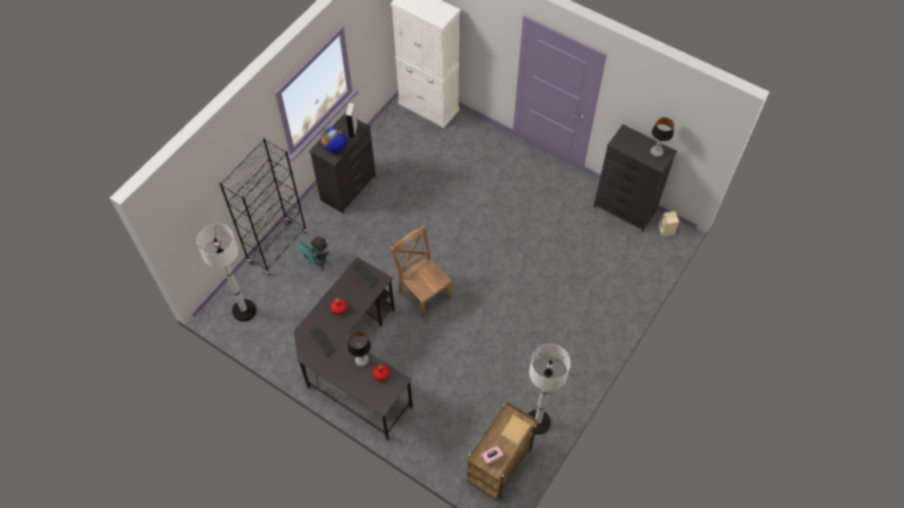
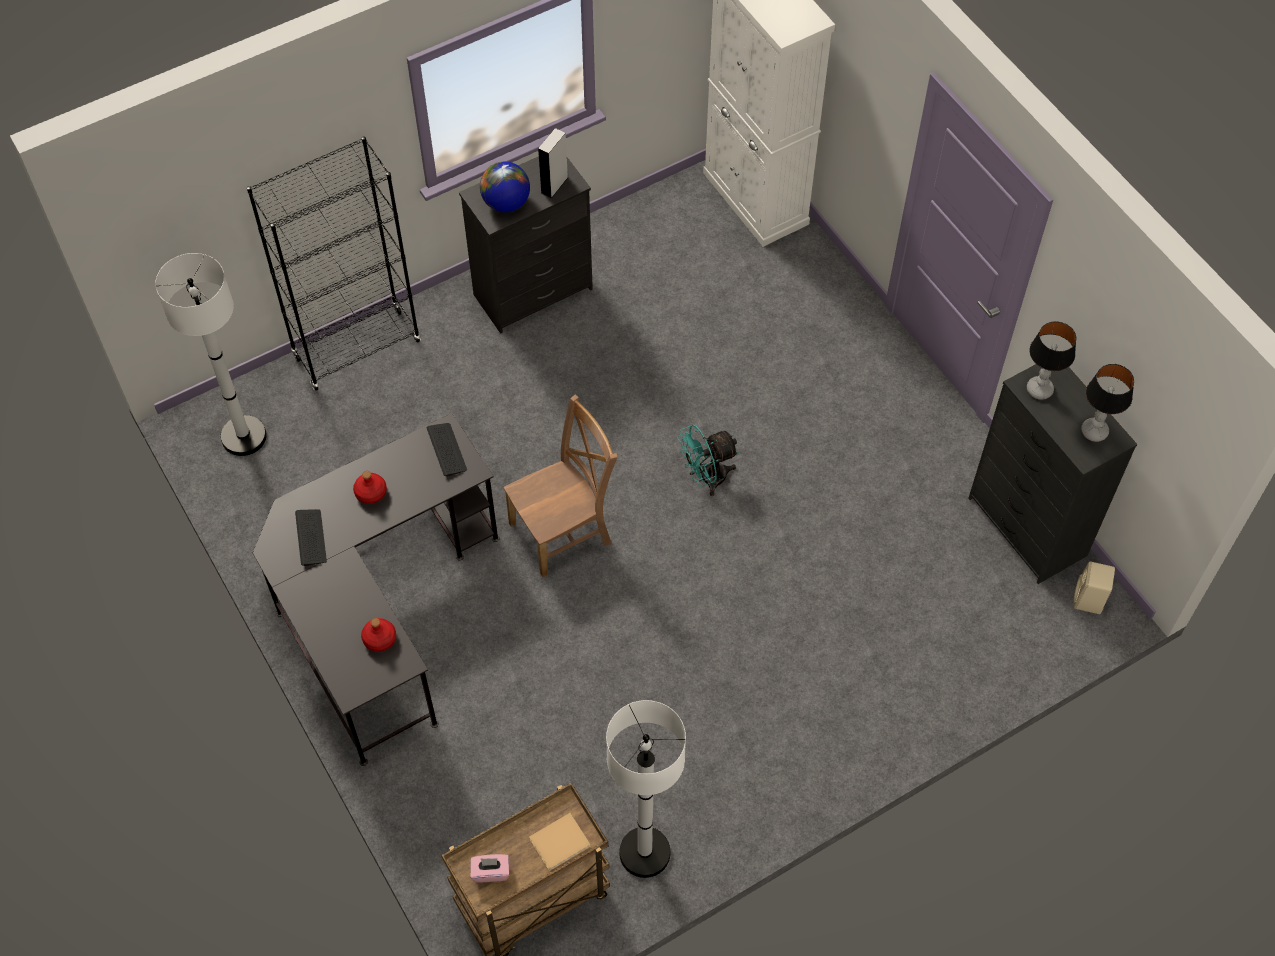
camera: 25 degrees right, 0 degrees up
(317, 262) = (409, 402): turquoise fan -> turquoise fan (706, 478)
(361, 360) = (359, 599): table lamp -> table lamp (1039, 389)
(423, 293) = (564, 531): brown chair -> brown chair turned 75 degrees clockwise

